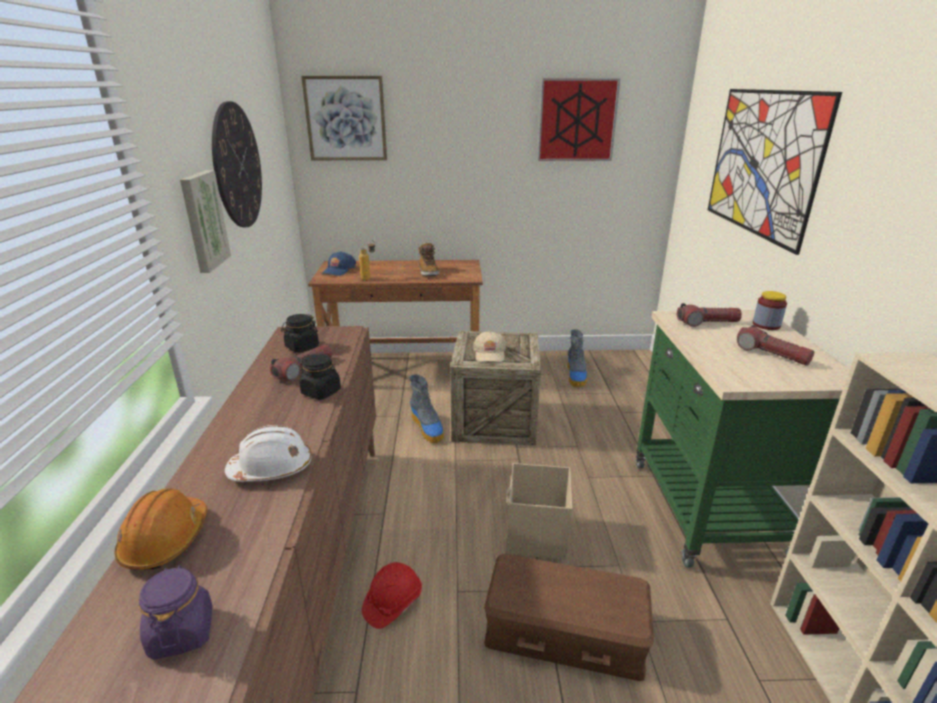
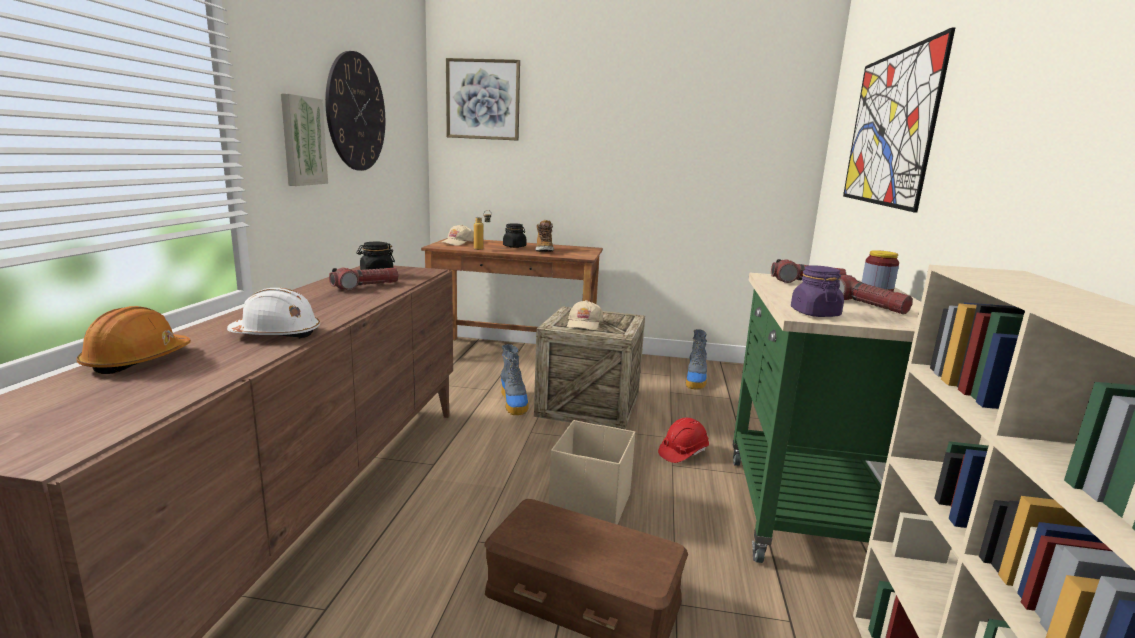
camera: 10 degrees right, 10 degrees down
(182, 632) = (92, 412): purple jar -> purple jar (814, 313)
(321, 392) = (369, 299): black jar -> black jar (514, 246)
(339, 270) = (457, 242): blue cap -> beige cap
(392, 603) = (403, 539): red hard hat -> red hard hat (683, 452)
(577, 120) = (712, 109): picture -> none

